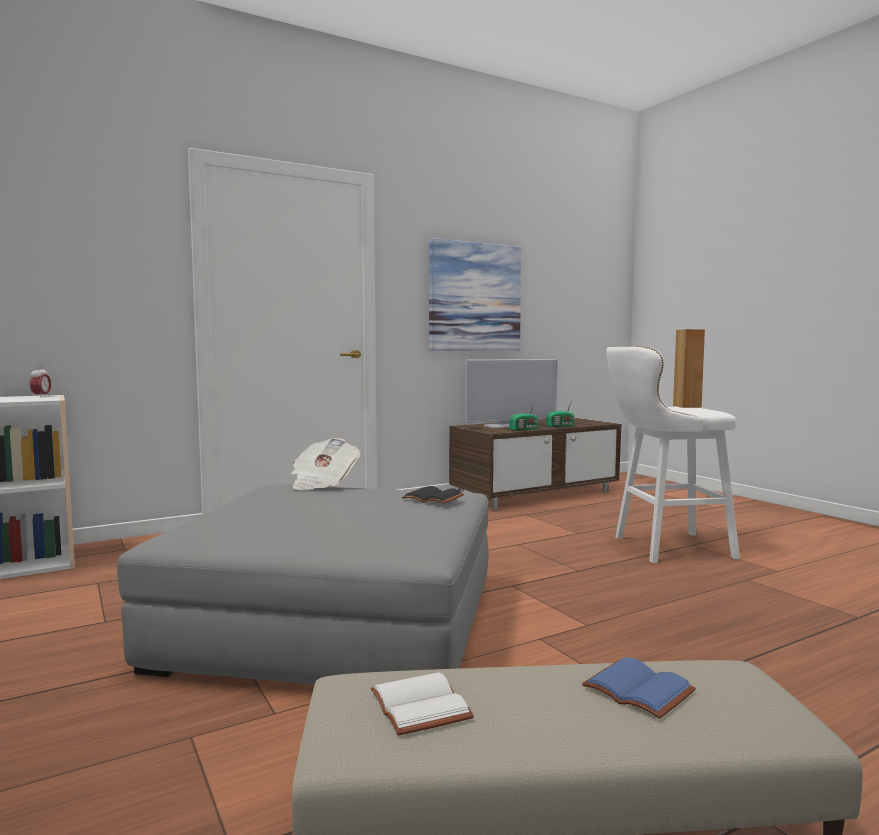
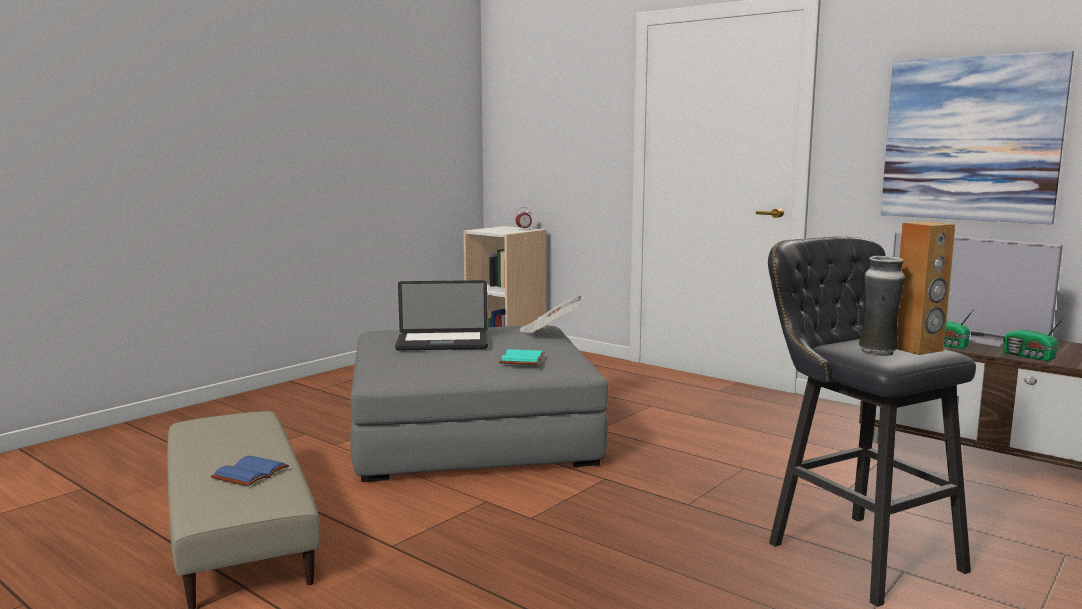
camera: 70 degrees right, 5 degrees up
(325, 513) = (442, 343): none -> laptop
(423, 706) = (230, 430): white book -> none
(434, 498) = (523, 360): black book -> turquoise book
(660, 548) = (848, 547): white stool -> black stool
(696, 409) = (878, 353): none -> vase

